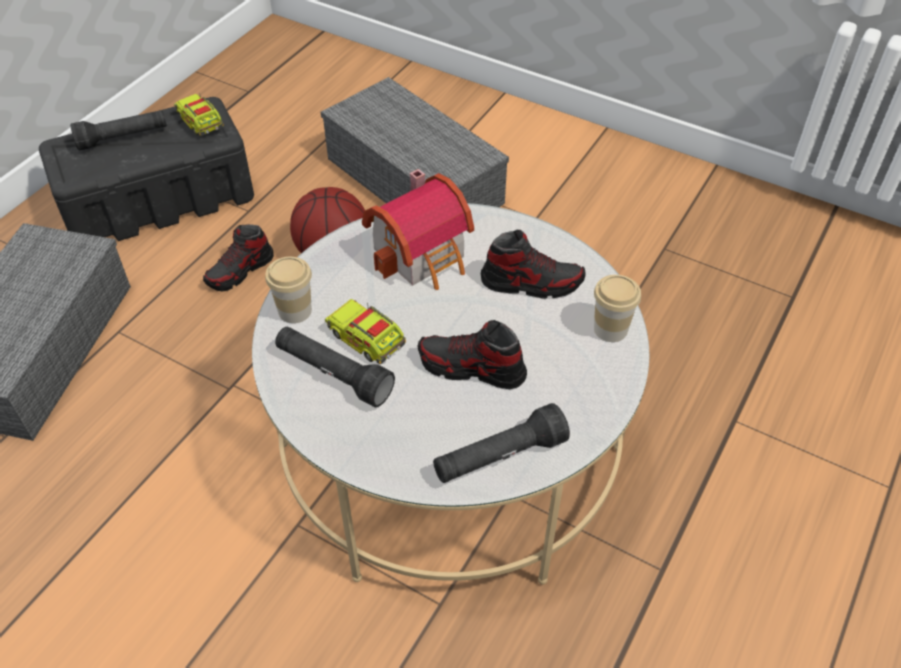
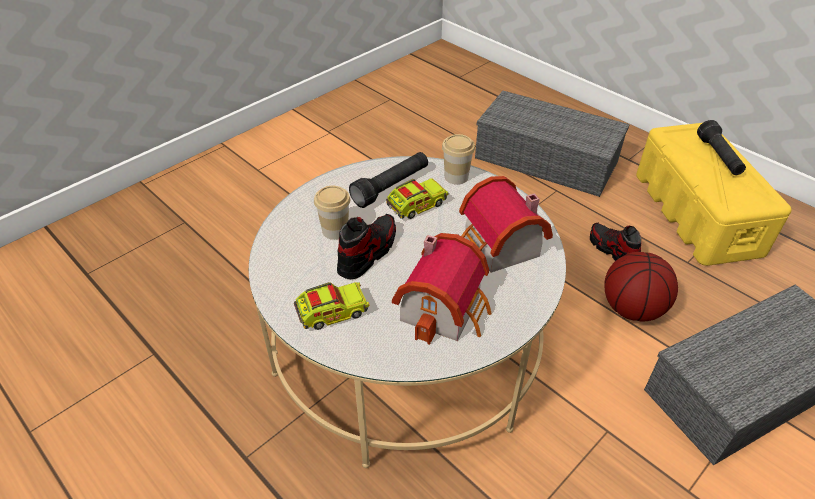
camera: 105 degrees right, 5 degrees down
(160, 201) = (697, 214): black storage box -> yellow storage box
(201, 122) = (746, 196): toy truck -> toy truck (332, 312)
(499, 457) = (284, 250): black flashlight -> none
(531, 283) = (446, 309): shoe -> toy house
(610, 329) = (373, 349): cup -> cup (335, 230)

